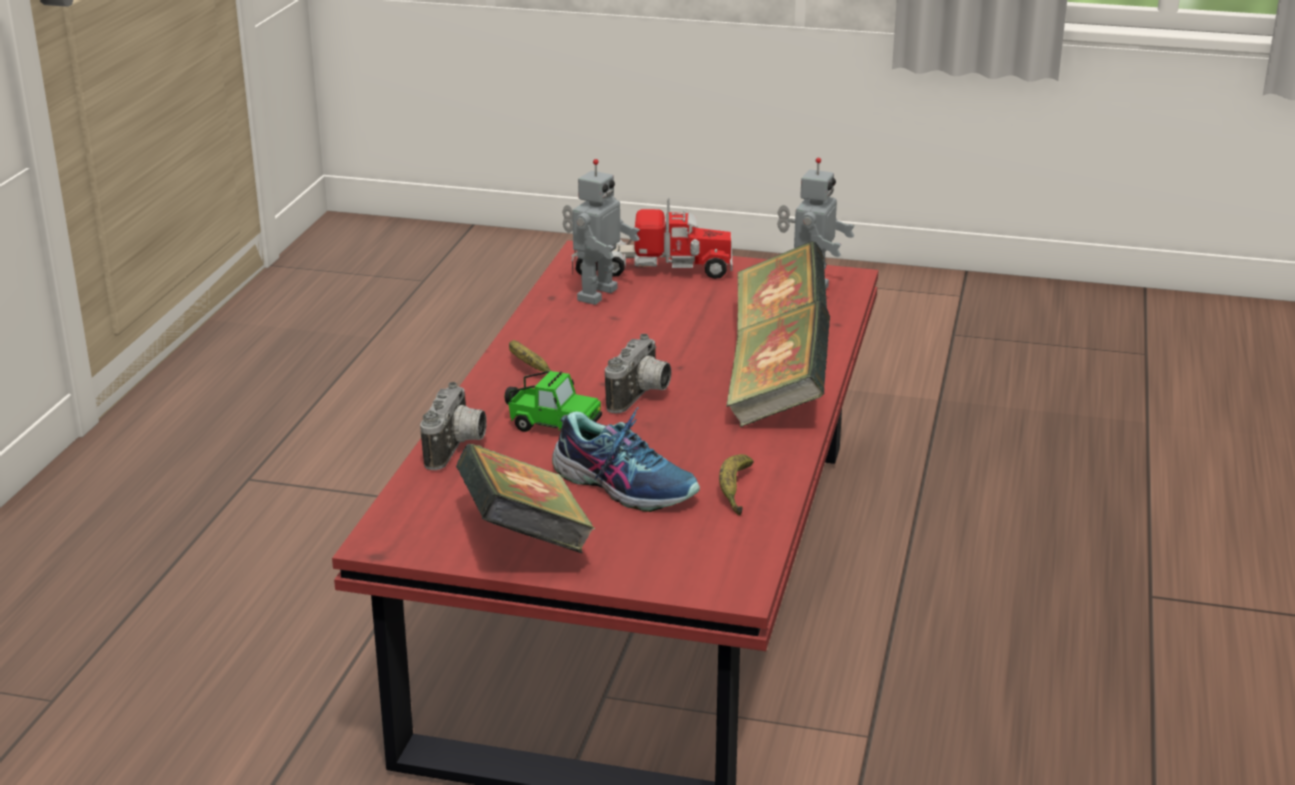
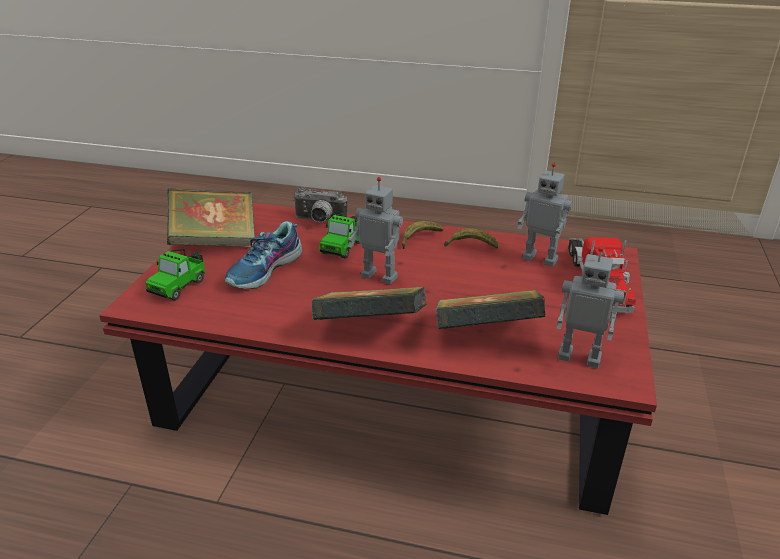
camera: 90 degrees right, 5 degrees up
(642, 397) = (380, 276): camera -> toy robot
(676, 555) = (180, 286): none -> toy car
(735, 491) = (246, 308): banana -> banana (471, 246)

